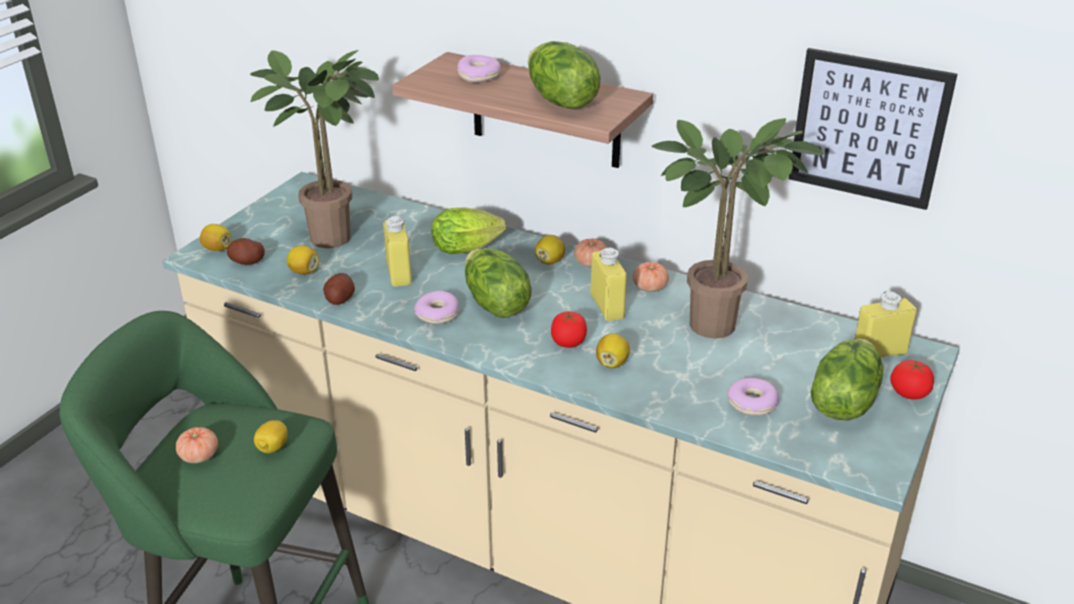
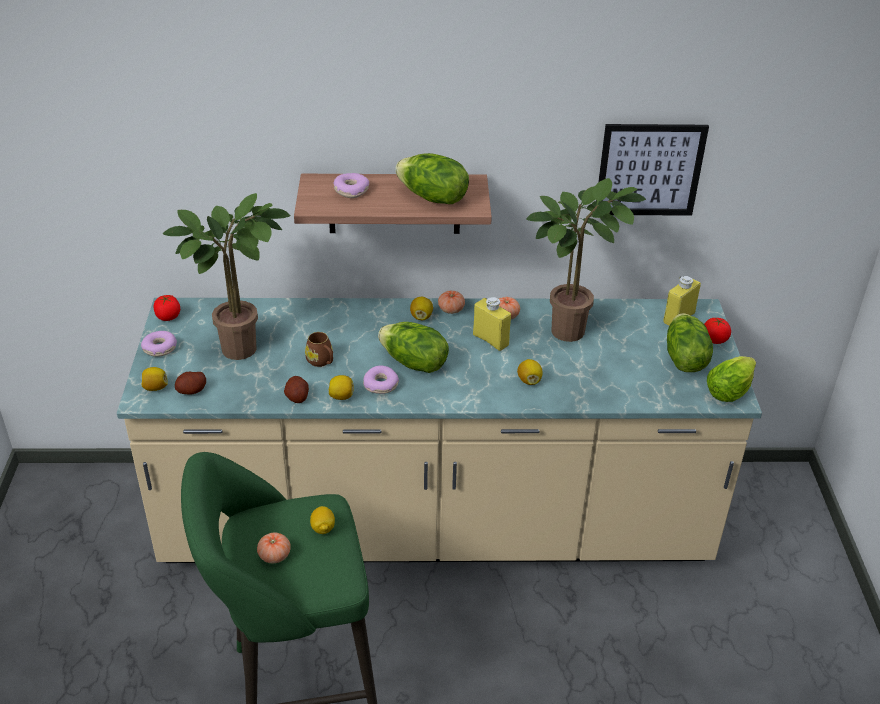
camera: 30 degrees left, 5 degrees up
(304, 272) = (246, 384): lemon -> lemon (341, 396)
(399, 273) = (321, 362): yellow bottle -> brown mug
(470, 248) = (355, 324): lettuce -> lettuce (730, 390)
(568, 342) = (488, 375): tomato -> tomato (168, 317)
(752, 404) = (635, 379): donut -> donut (160, 348)

